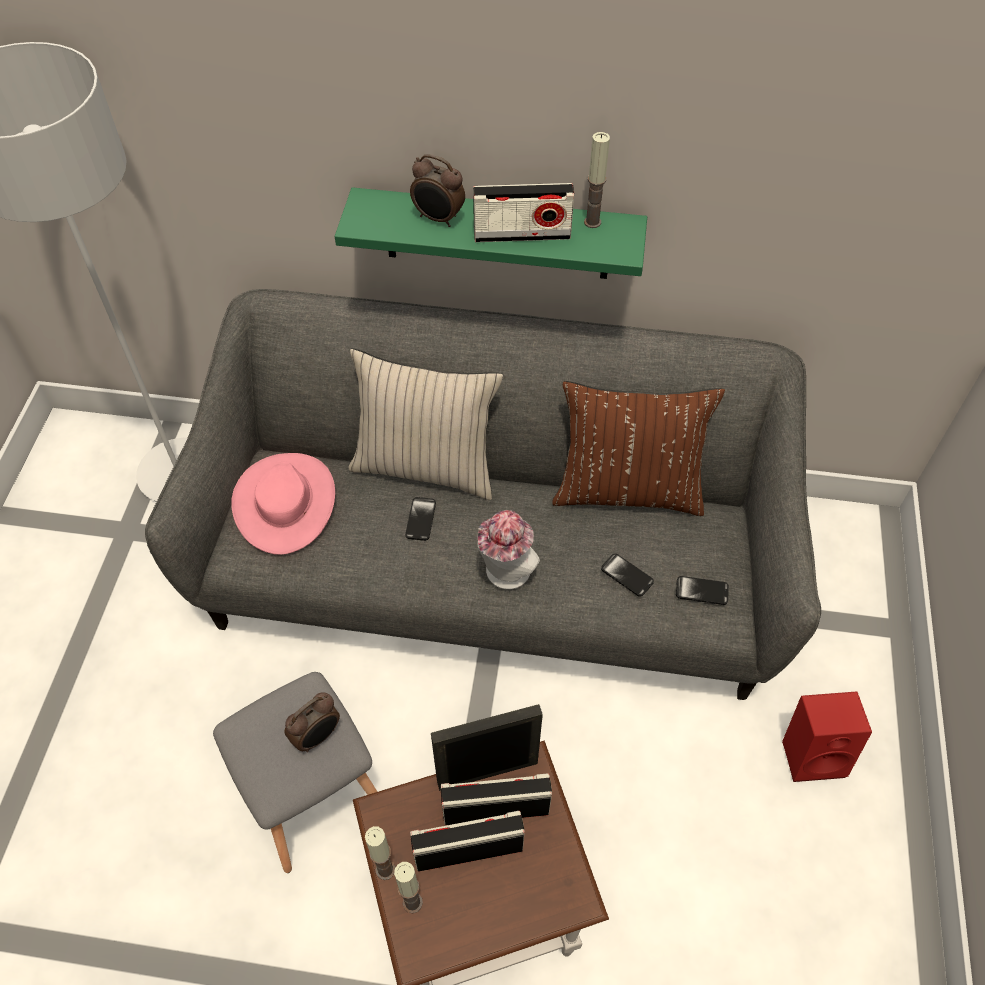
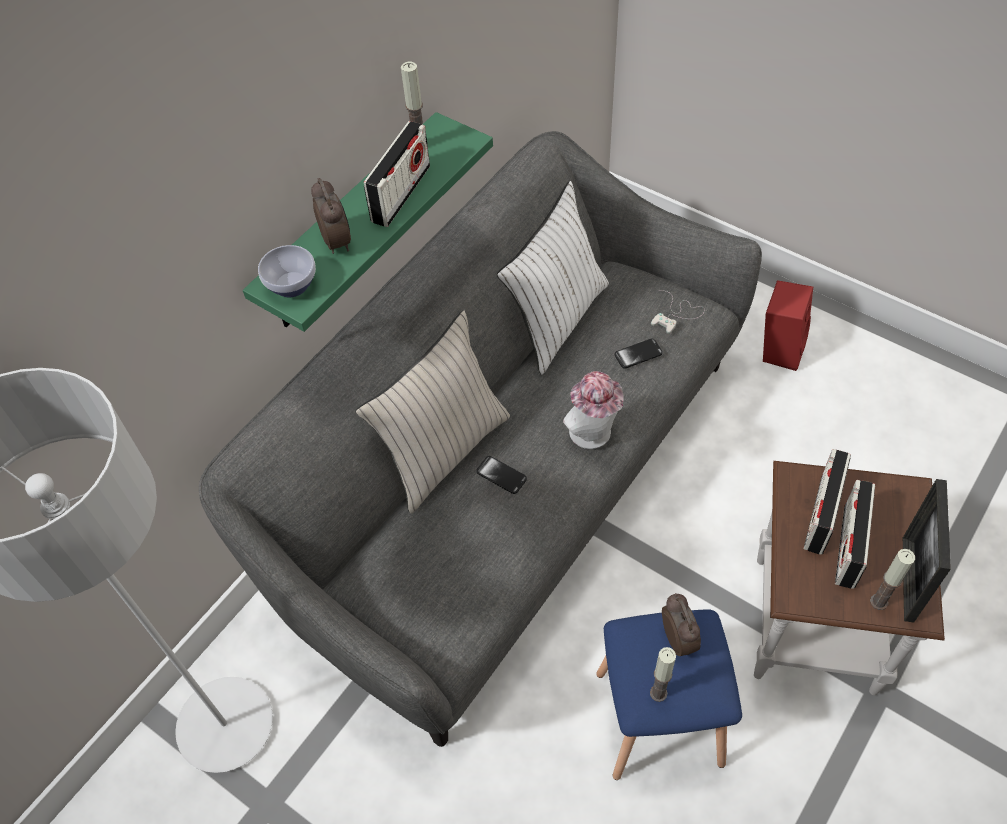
camera: 60 degrees left, 0 degrees up
(286, 503) = (417, 579): pink hat -> none
(313, 792) = (657, 716): grey stool -> blue stool
(371, 213) = (292, 286): none -> bowl
(385, 870) = (844, 612): candle -> candle (658, 693)
(438, 219) = (337, 241): alarm clock -> alarm clock turned 75 degrees counterclockwise
(487, 772) = (788, 508): picture frame -> picture frame (908, 579)
(627, 490) = (556, 320): brown pillow -> white pillow
(701, 591) = (677, 314): phone -> white game controller

